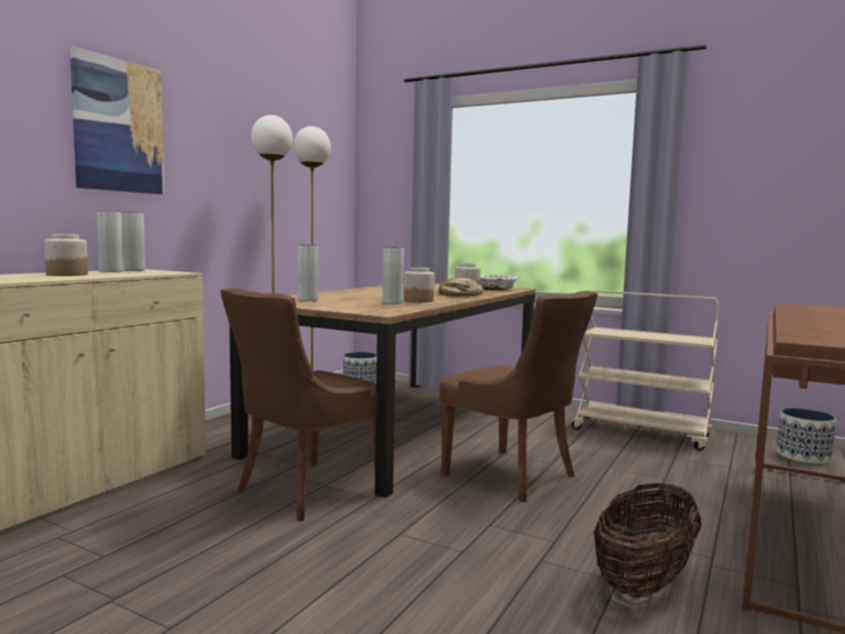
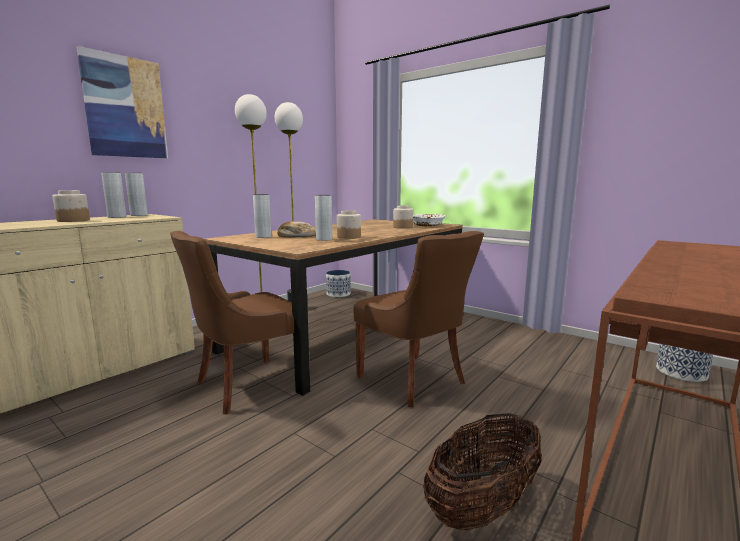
camera: 10 degrees right, 5 degrees up
(459, 295) = (391, 231): bread -> bread (296, 236)
(642, 432) = (539, 342): beige cart -> none

